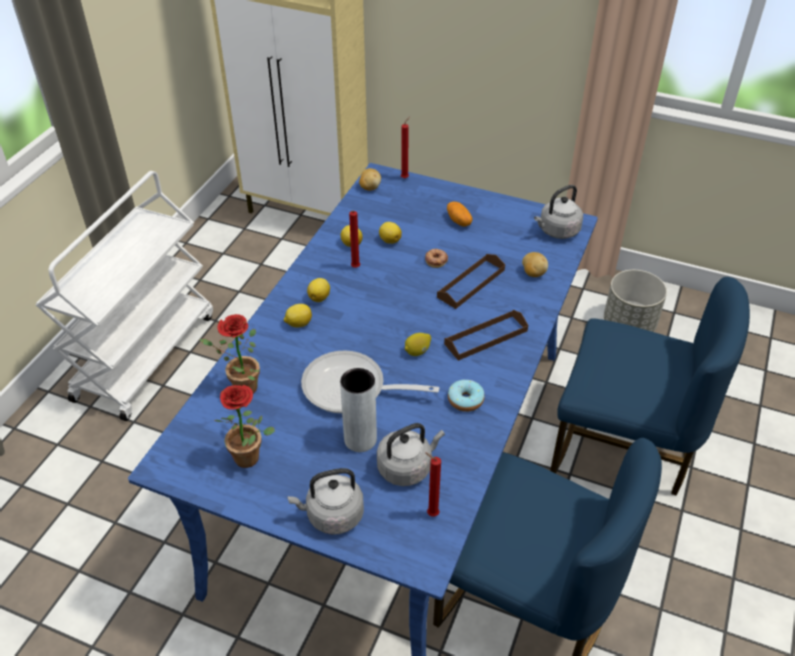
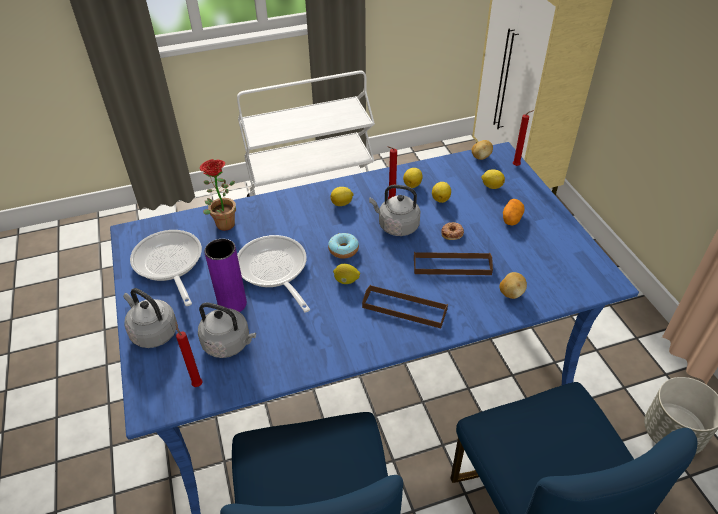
camera: 50 degrees right, 0 degrees up
(252, 458) = (169, 265): potted plant -> frying pan
(298, 323) = (307, 210): lemon -> lemon (491, 186)
(360, 439) = (232, 304): grey vase -> purple vase
(465, 400) = (326, 336): donut -> donut (343, 250)
(557, 231) = (581, 278): grey kettle -> grey kettle (396, 226)

